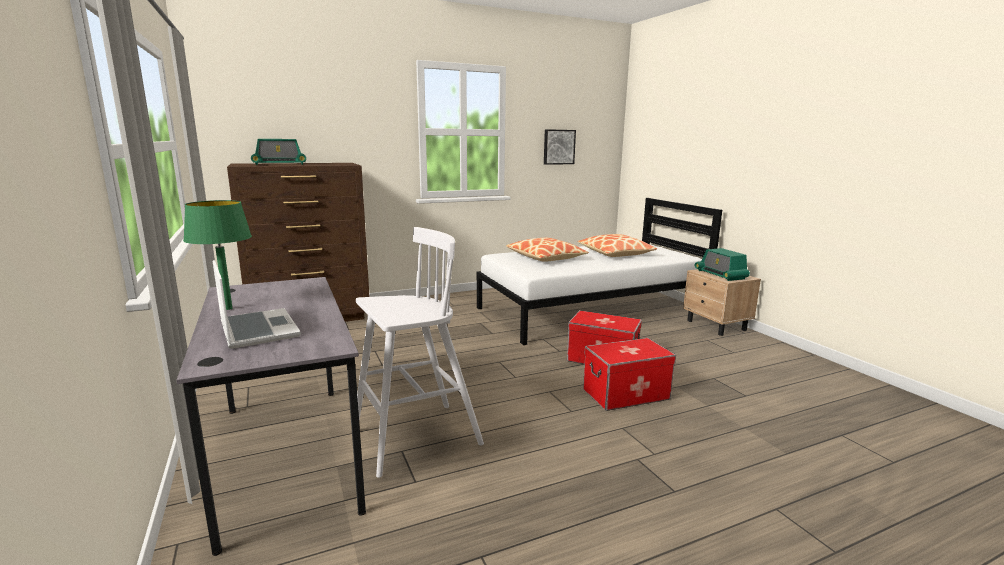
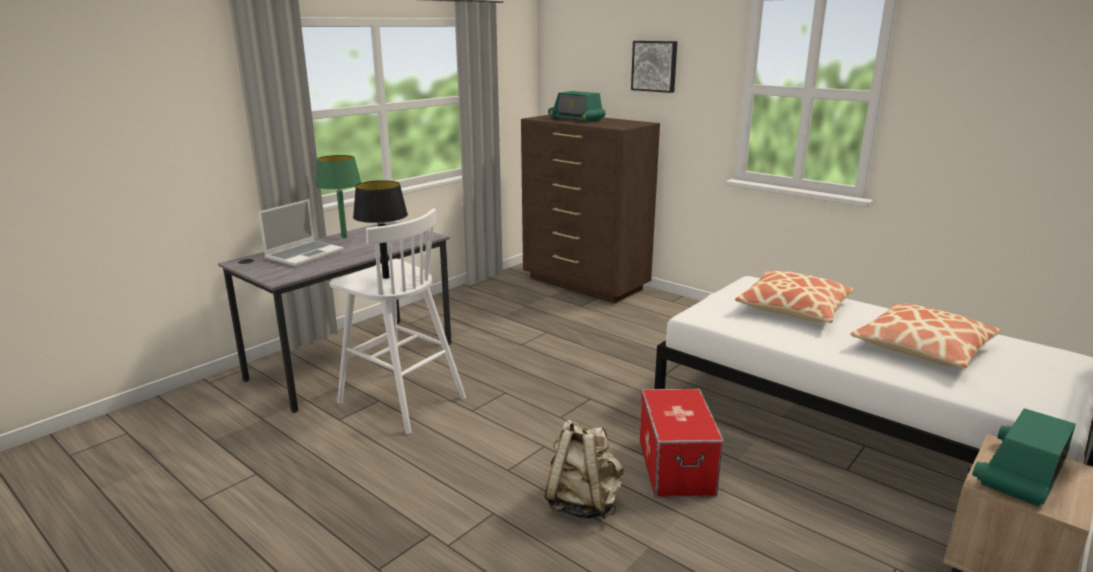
camera: 65 degrees right, 5 degrees up
(406, 307) = (386, 277): none -> black table lamp
(558, 147) = (997, 129): picture -> picture (655, 66)
(626, 394) = (583, 503): storage box -> beige backpack

